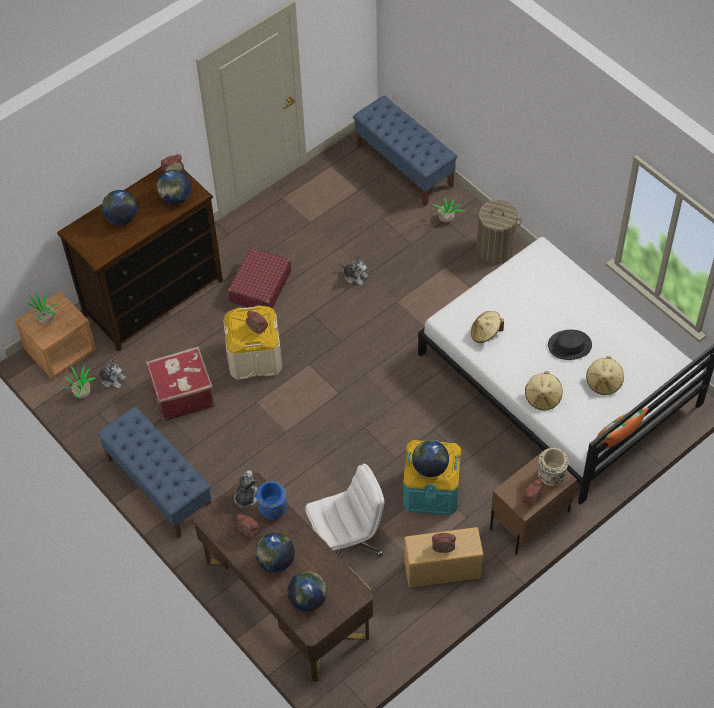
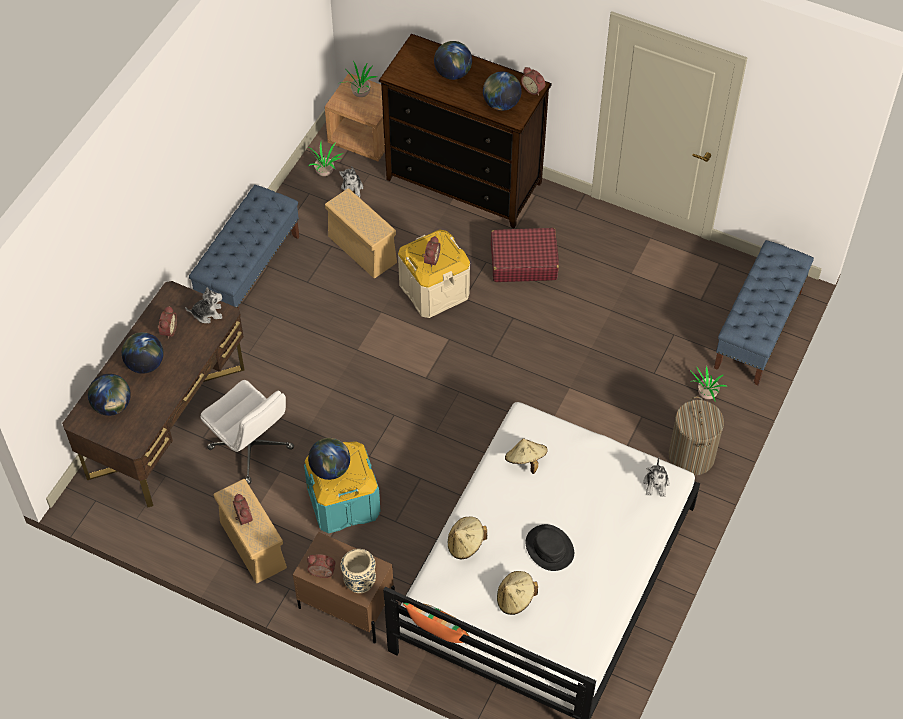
camera: 65 degrees right, 0 degrees up
(182, 394) = (361, 249): red suitcase -> beige storage box
(273, 510) = (201, 341): blue vase -> none
(355, 276) = (581, 338): plush toy -> plush toy (656, 483)

